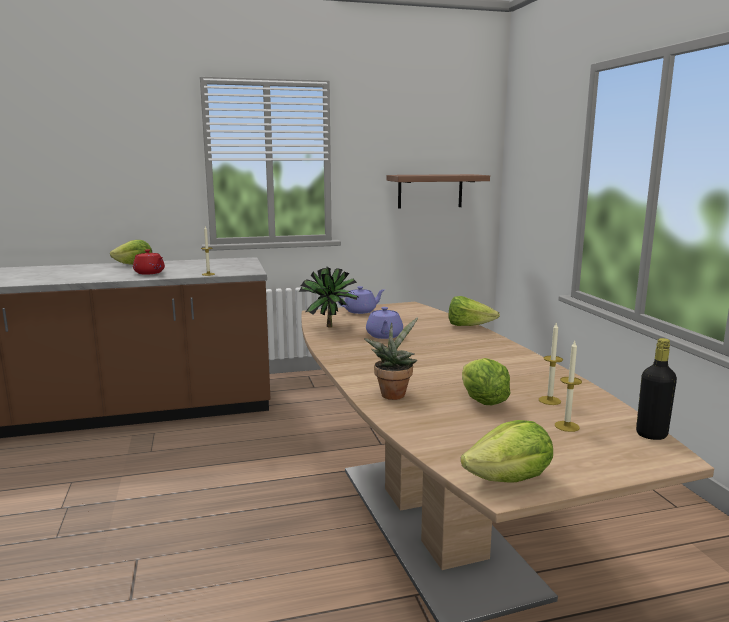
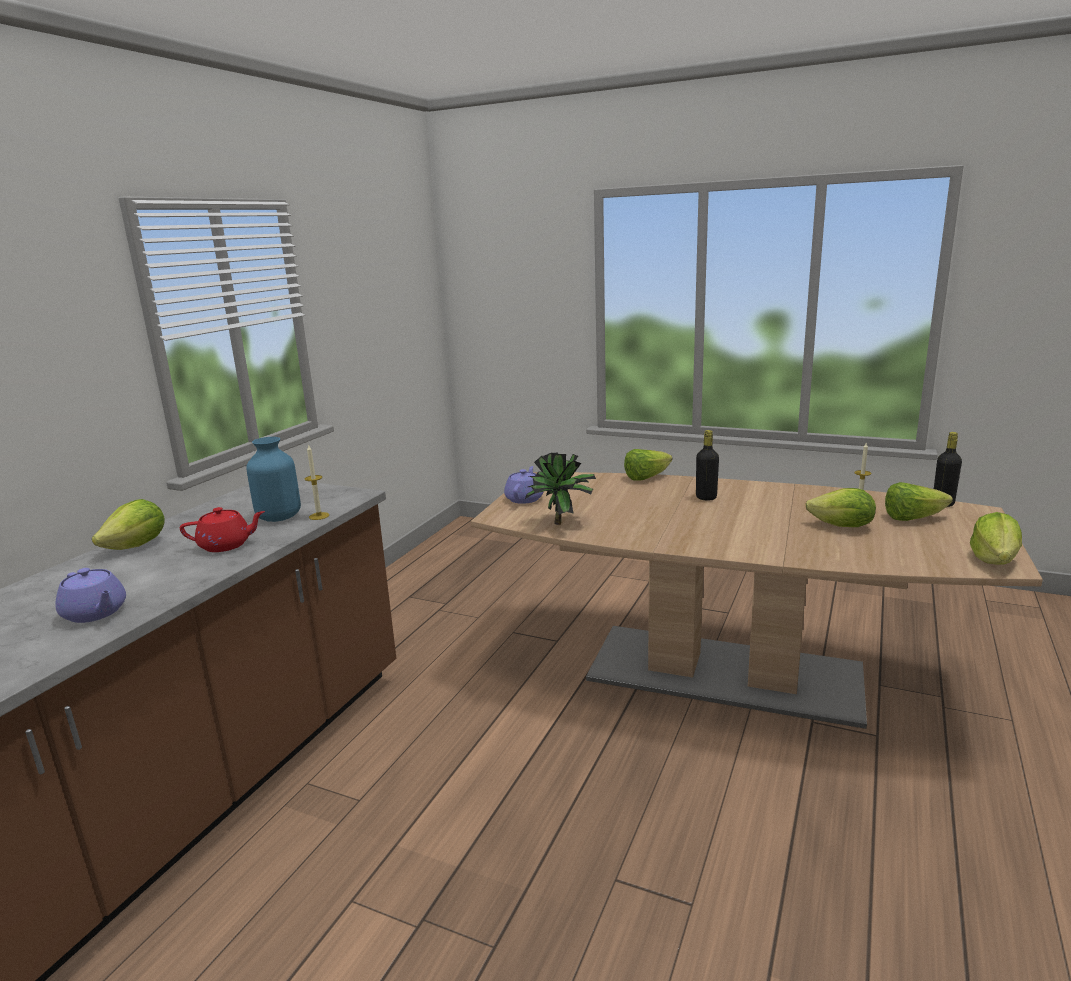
camera: 50 degrees left, 5 degrees up
(198, 270) = (280, 517): none -> blue vase
(384, 336) = (626, 511): purple teapot -> purple teapot (95, 613)
(393, 393) = (794, 549): potted plant -> none
(430, 191) = (394, 338): shelf -> none
(460, 349) = (706, 497): none -> black bottle
(567, 426) = (912, 518): candle -> lettuce

